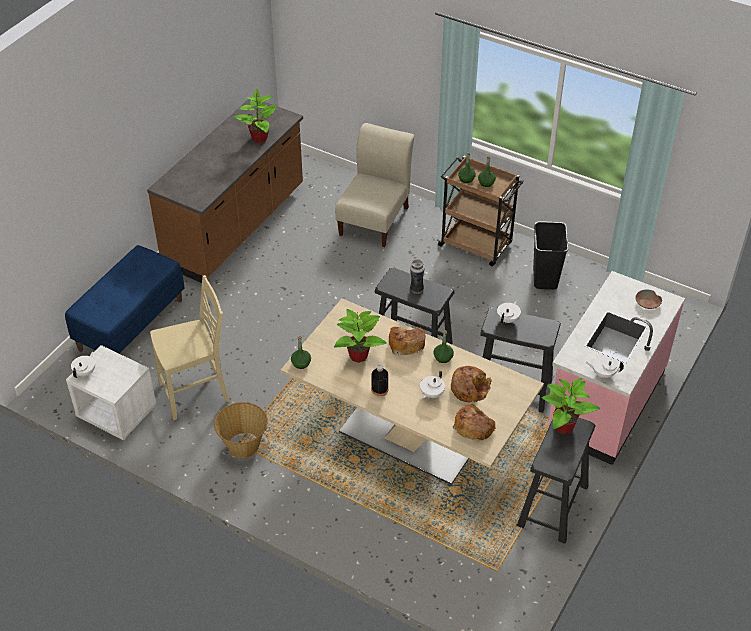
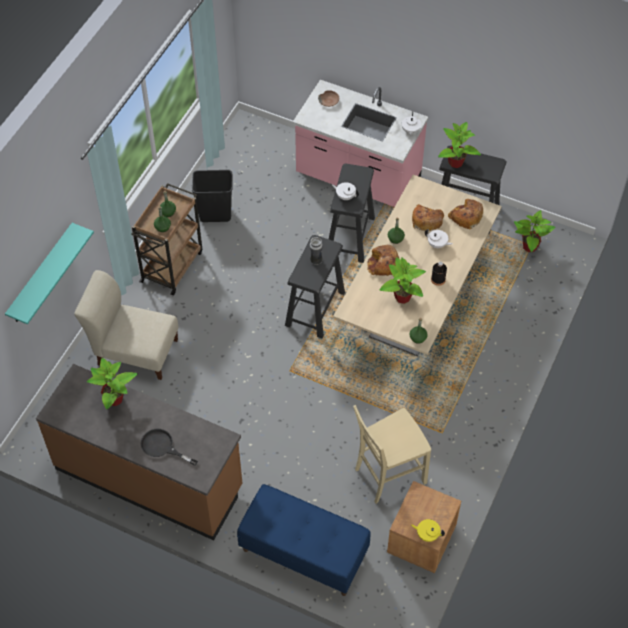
camera: 95 degrees left, 10 degrees up
(85, 372) = (427, 534): white teapot -> yellow teapot
(116, 413) = (421, 540): white nightstand -> brown nightstand
(196, 393) = (388, 475): beige chair -> beige chair turned 90 degrees counterclockwise
(202, 164) = (162, 447): none -> black frying pan
(244, 446) = (443, 427): basket -> none
(370, 63) = (41, 275): none -> turquoise shelf
(494, 568) = (529, 247): none -> potted plant

